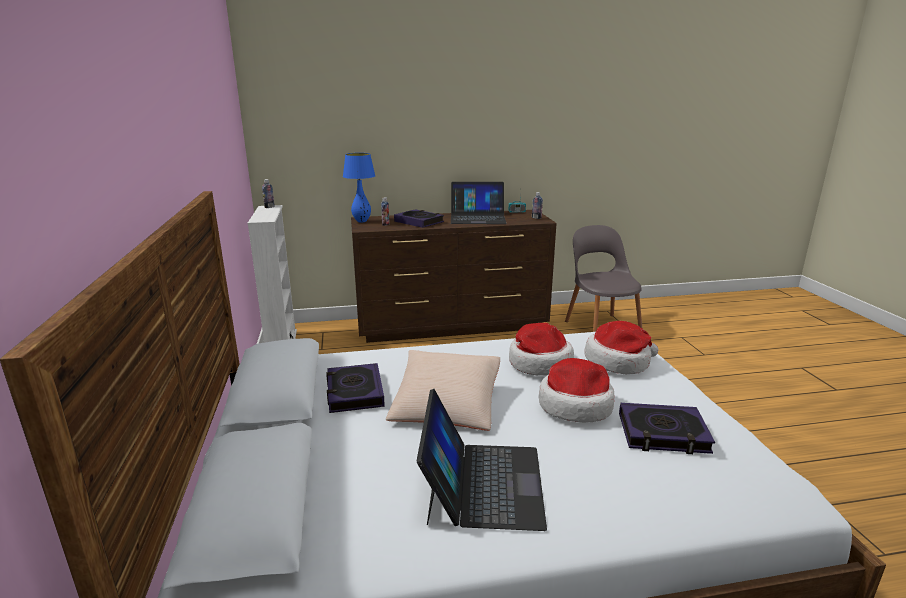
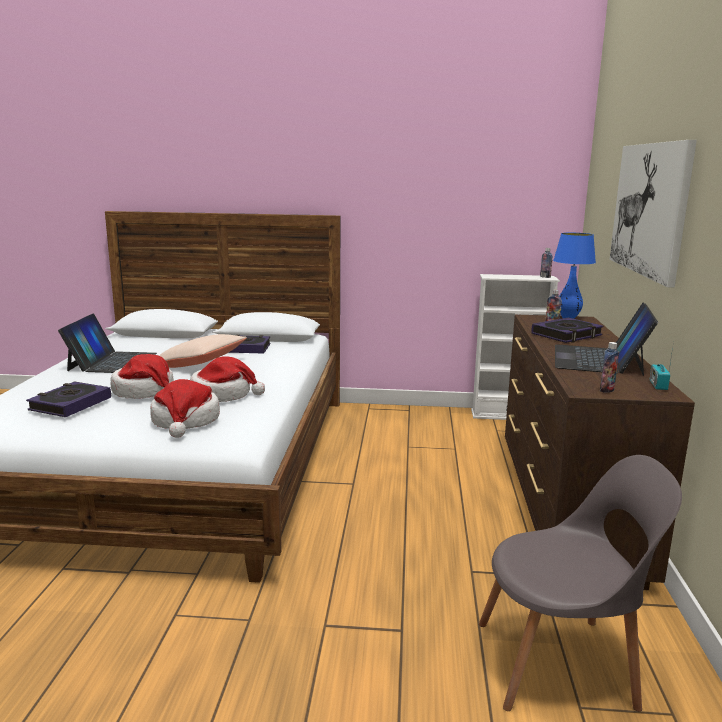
camera: 105 degrees right, 5 degrees down
(424, 125) = (649, 209): none -> picture
(482, 483) = (112, 362): laptop -> laptop turned 105 degrees counterclockwise

